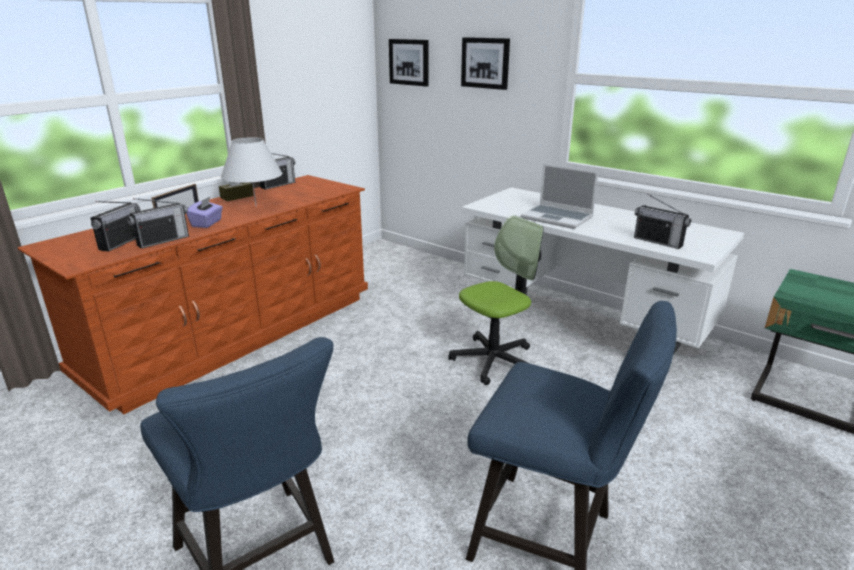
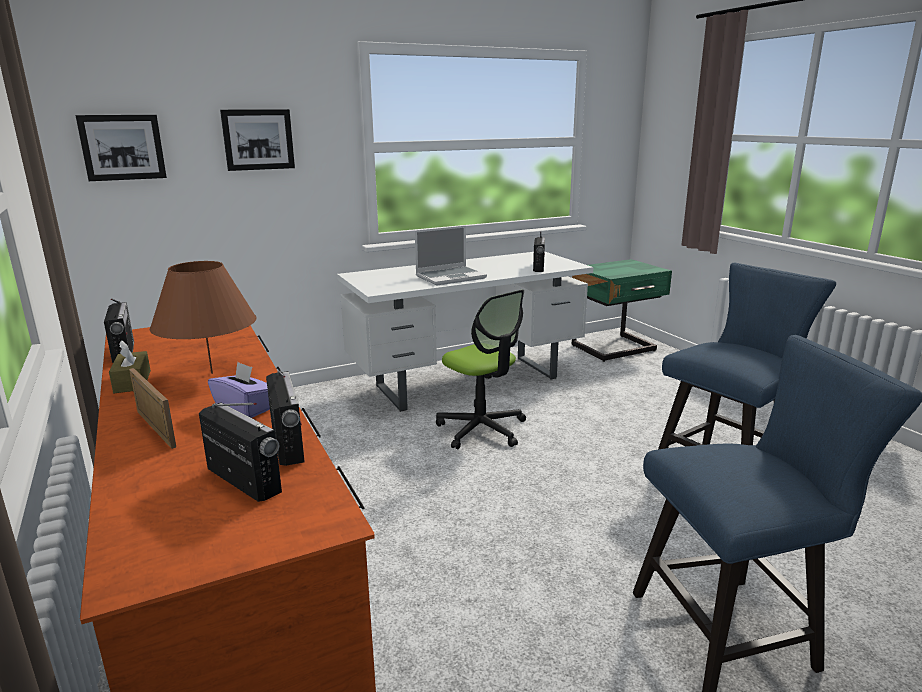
camera: 65 degrees left, 5 degrees down
(256, 206) = (212, 373): white table lamp -> brown table lamp
(494, 361) = (482, 429): office chair -> office chair turned 150 degrees clockwise
(658, 242) = (538, 267): radio -> radio turned 60 degrees counterclockwise

